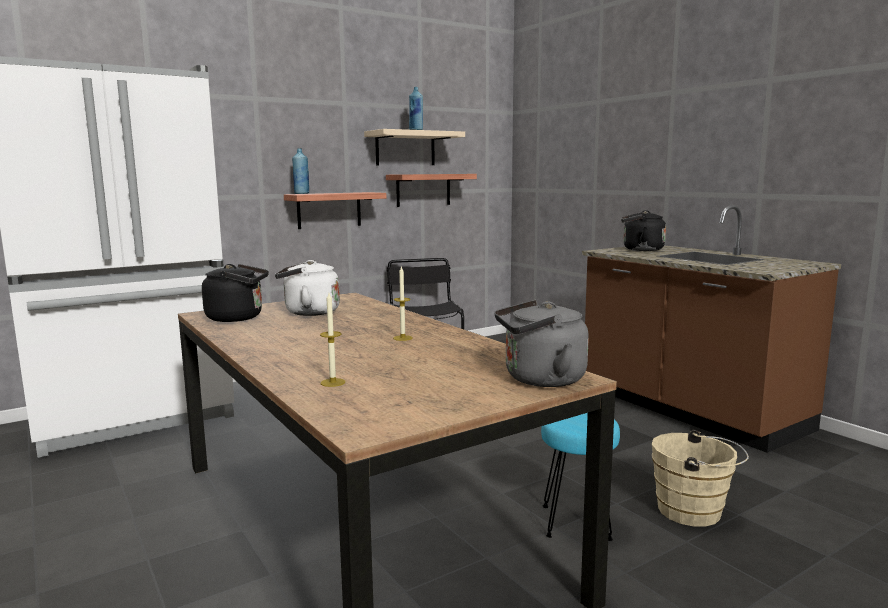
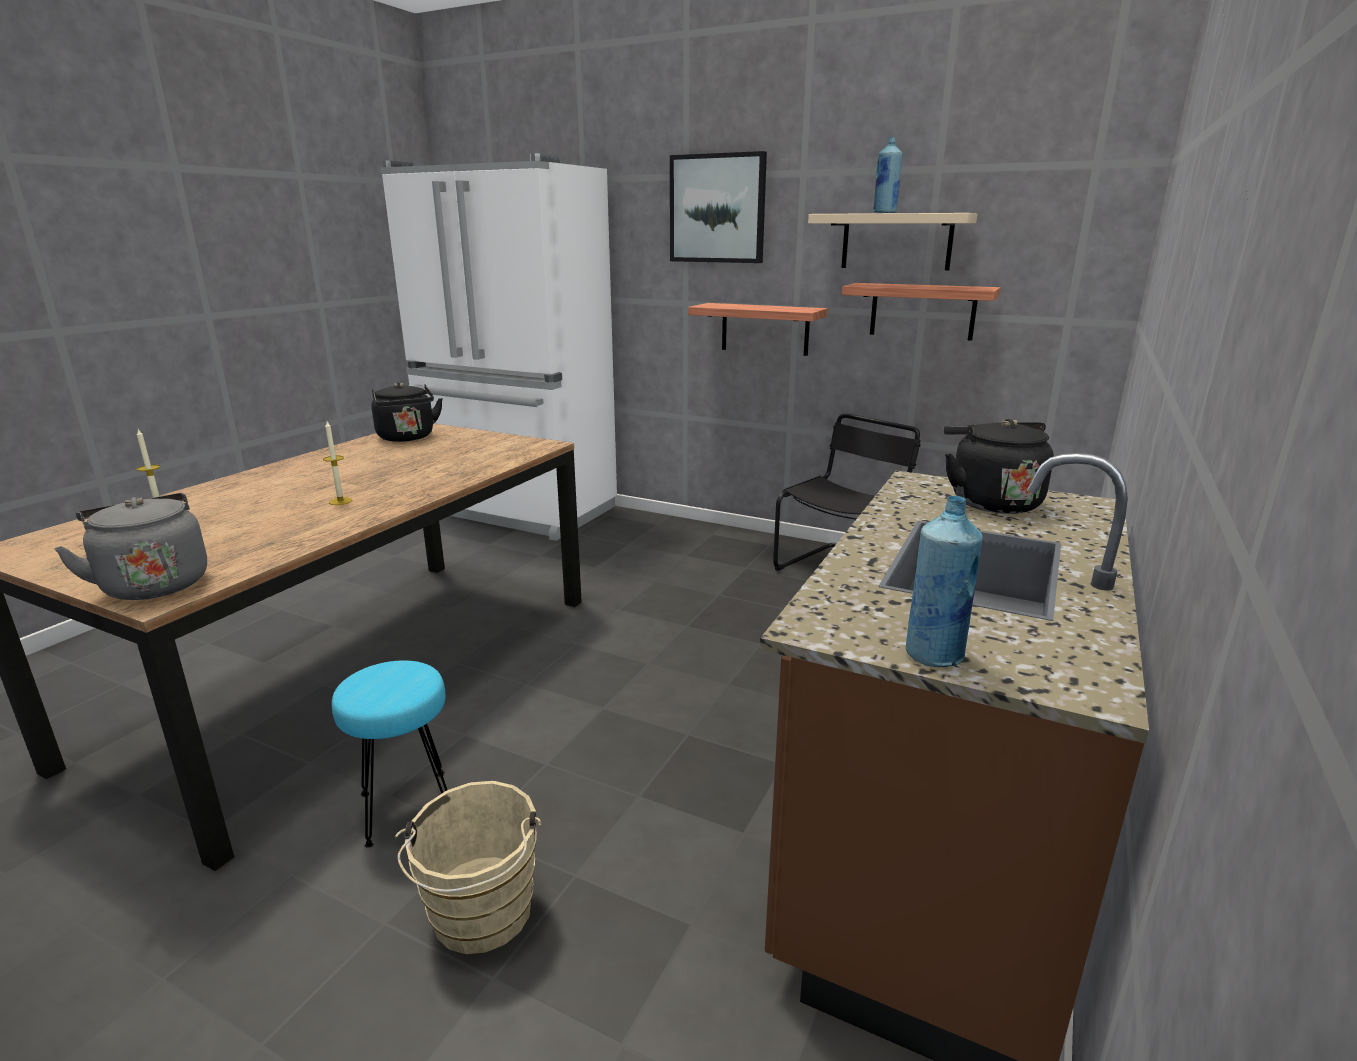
camera: 60 degrees right, 10 degrees up
(286, 124) = (717, 209): none -> picture
(301, 194) = (716, 304): blue bottle -> blue bottle (934, 655)
(308, 312) = (447, 450): white kettle -> none

